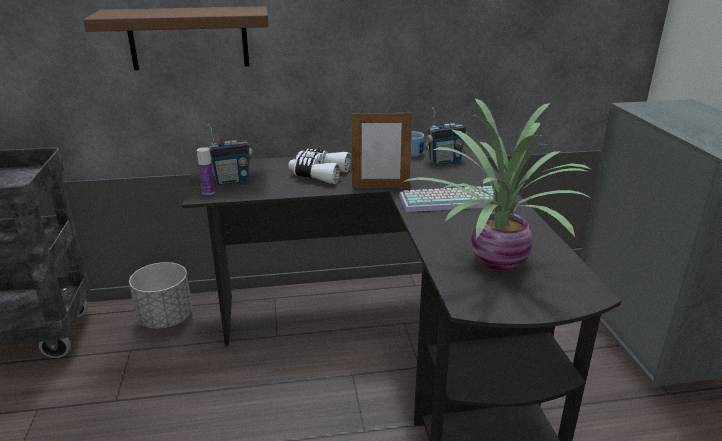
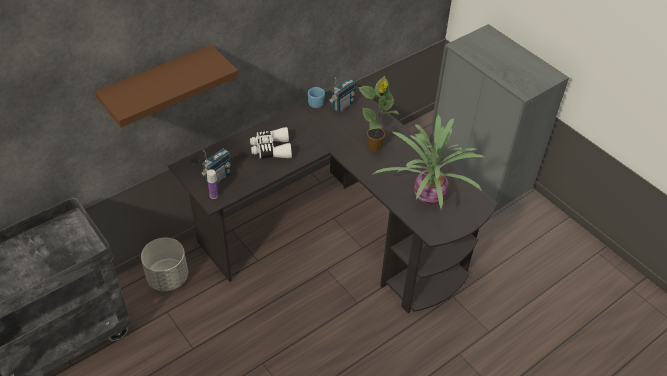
camera: 30 degrees left, 20 degrees up
(380, 187) = (322, 150): picture frame -> none
(455, 200) = (375, 147): keyboard -> potted plant

